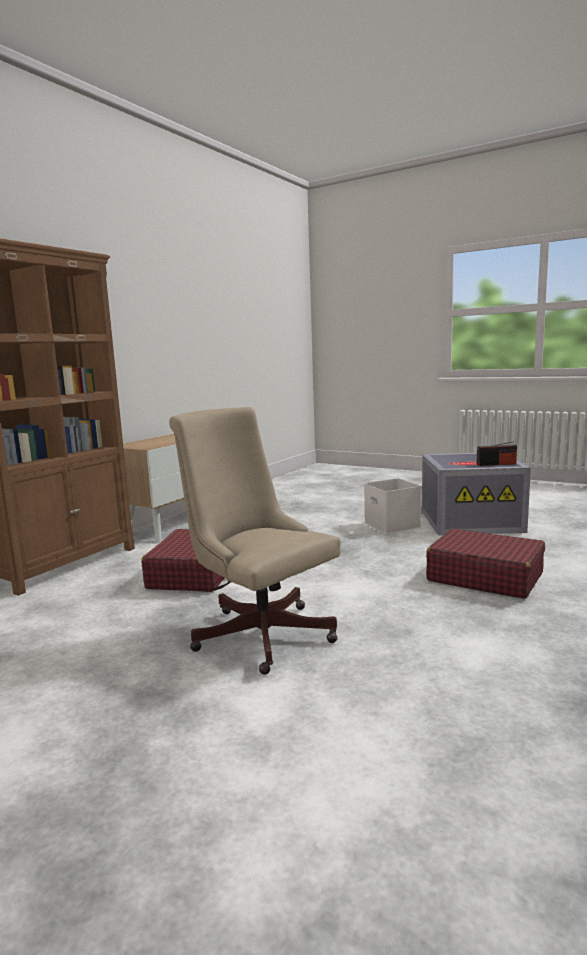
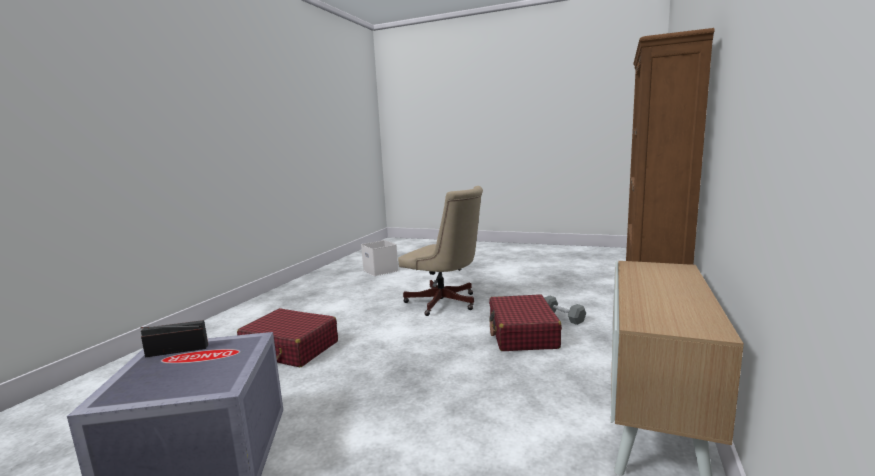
camera: 170 degrees right, 0 degrees up
(117, 589) = (562, 317): none -> grey dumbbell
(393, 525) = (329, 433): white storage box -> white storage box (379, 270)

